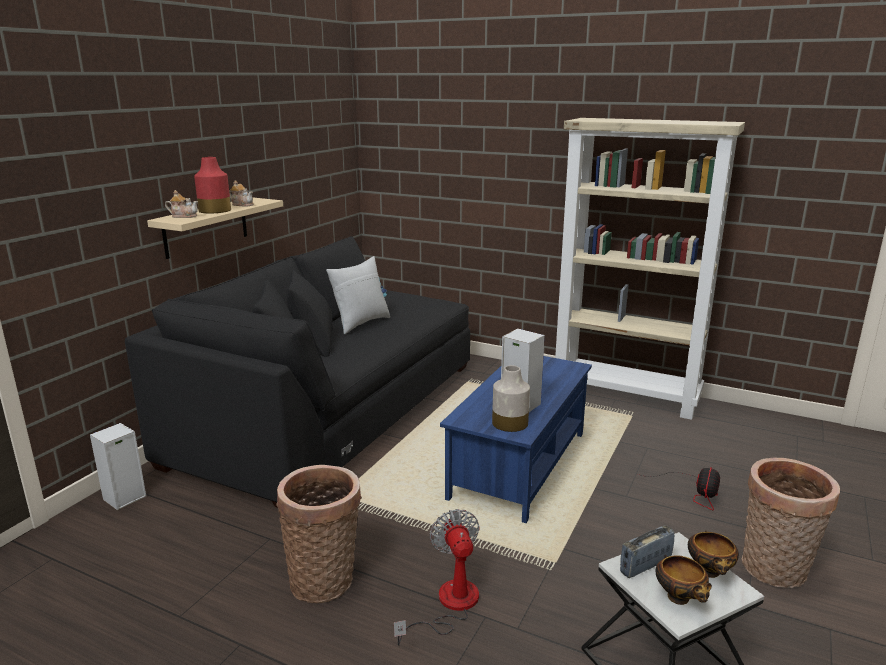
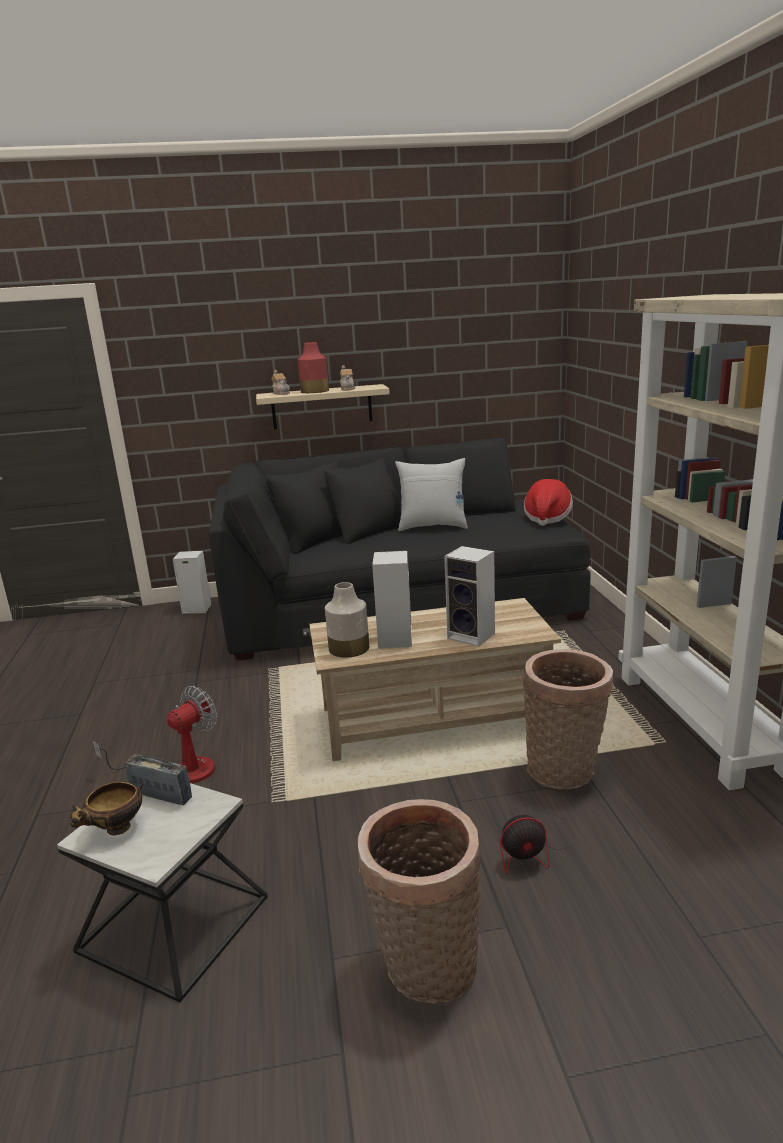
camera: 55 degrees right, 0 degrees up
(325, 579) = (169, 709): basket -> basket (564, 770)
(418, 296) = (547, 518): none -> hat
(519, 464) = (433, 719): blue coffee table -> beige coffee table
(552, 382) = (473, 636): none -> speaker
(710, 573) = (175, 836): bowl -> none

